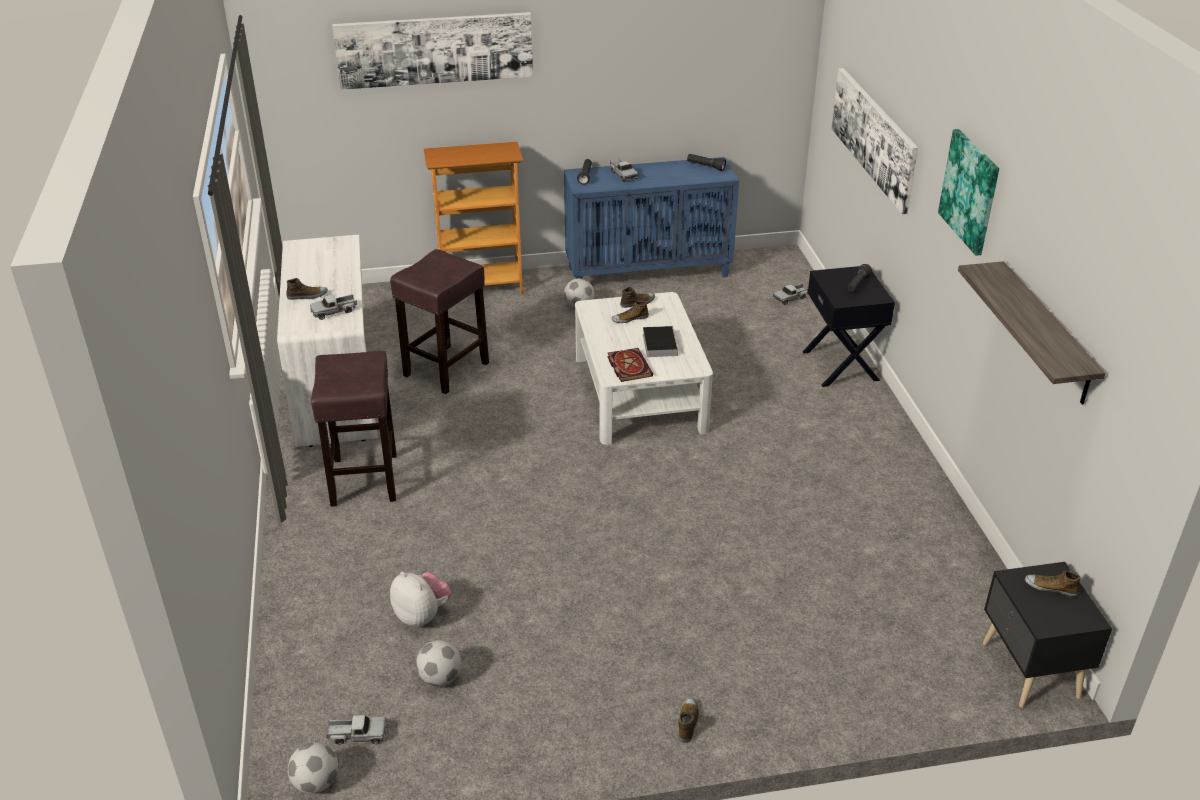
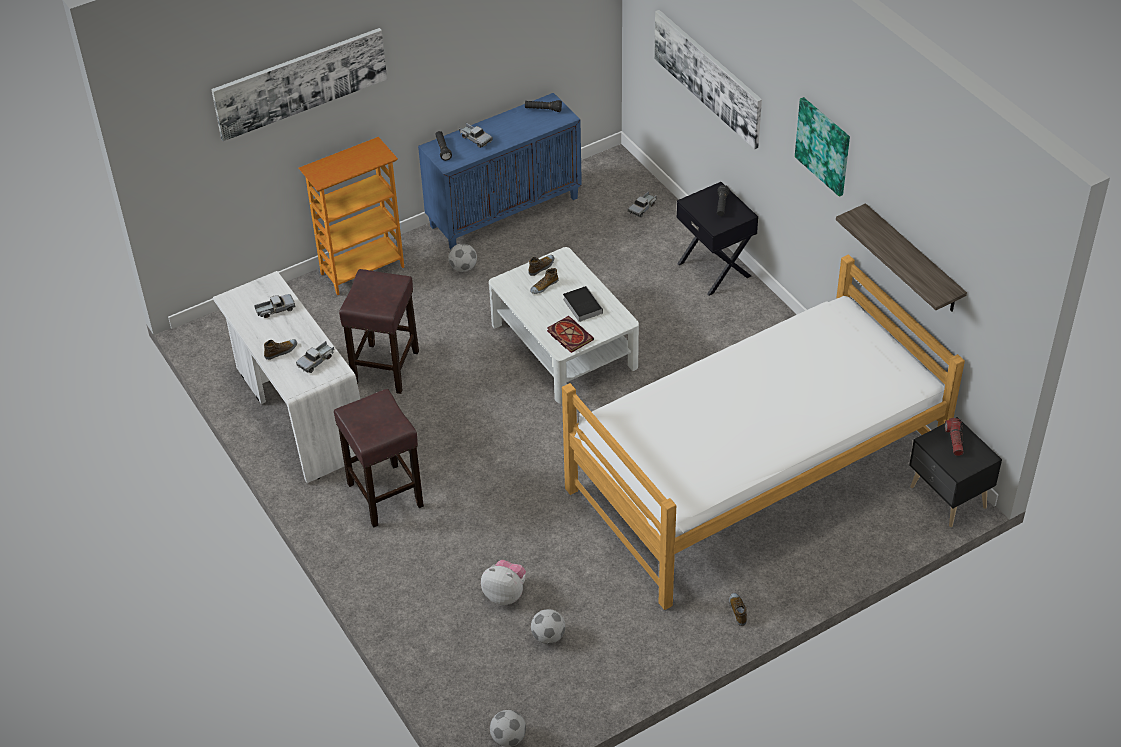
camera: 20 degrees left, 10 degrees up
(357, 735) = (515, 696): toy truck -> toy truck (275, 309)
(788, 576) = (756, 476): none -> bed
(1051, 588) = (954, 440): shoe -> flashlight

